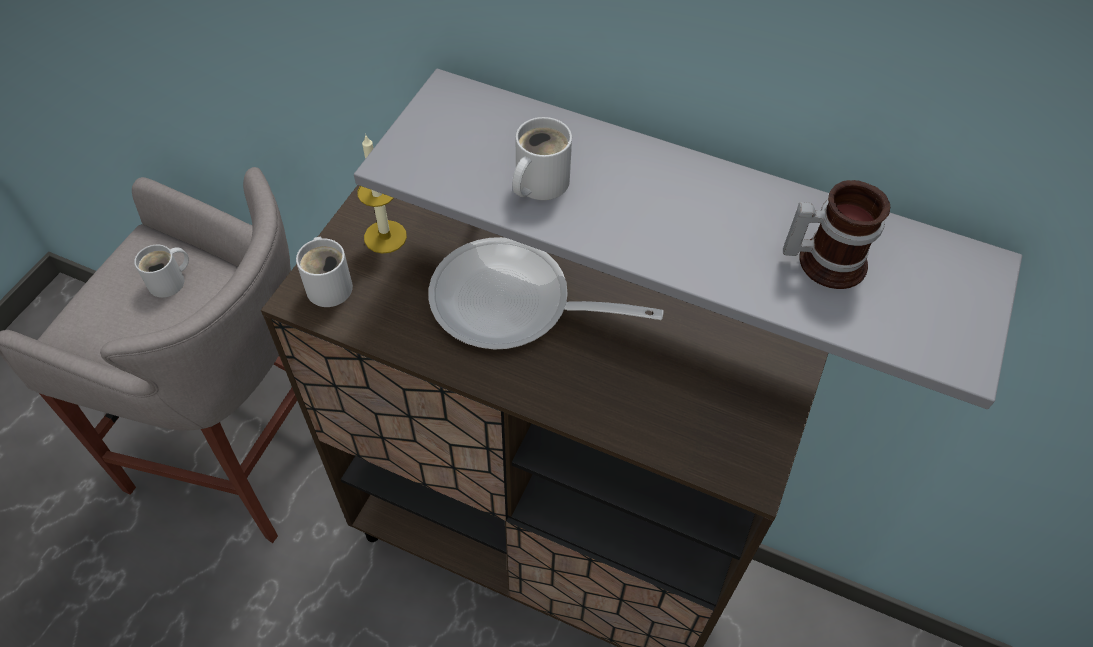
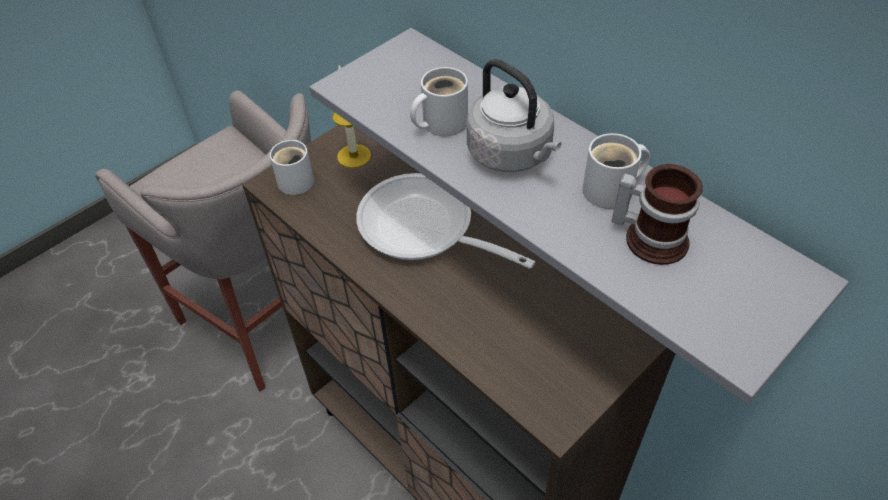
camera: 25 degrees right, 5 degrees down
(170, 282) = (230, 168): white mug -> white mug (612, 190)
(638, 203) = (512, 155): none -> grey kettle

